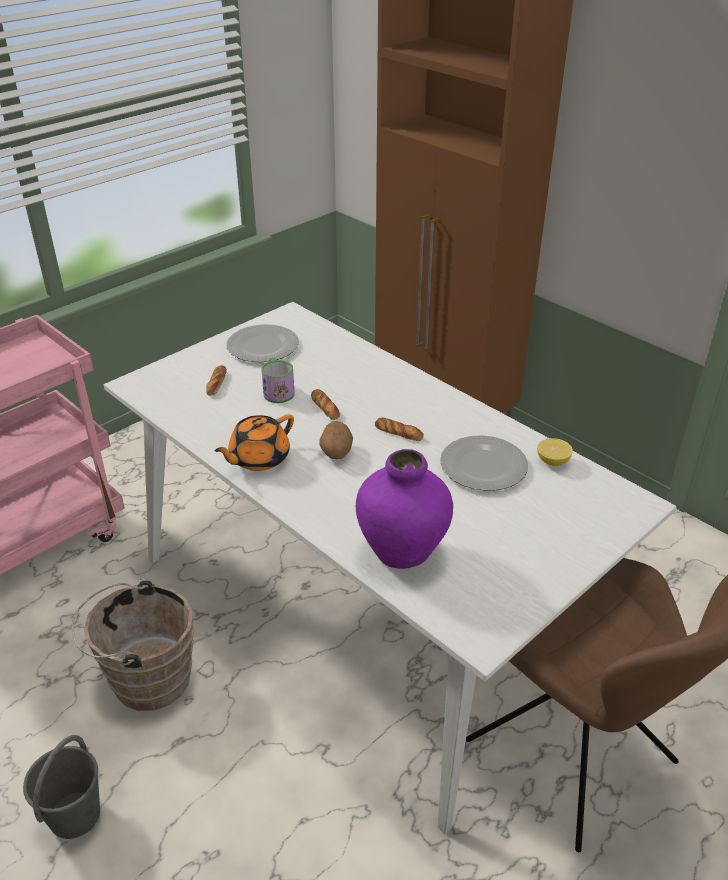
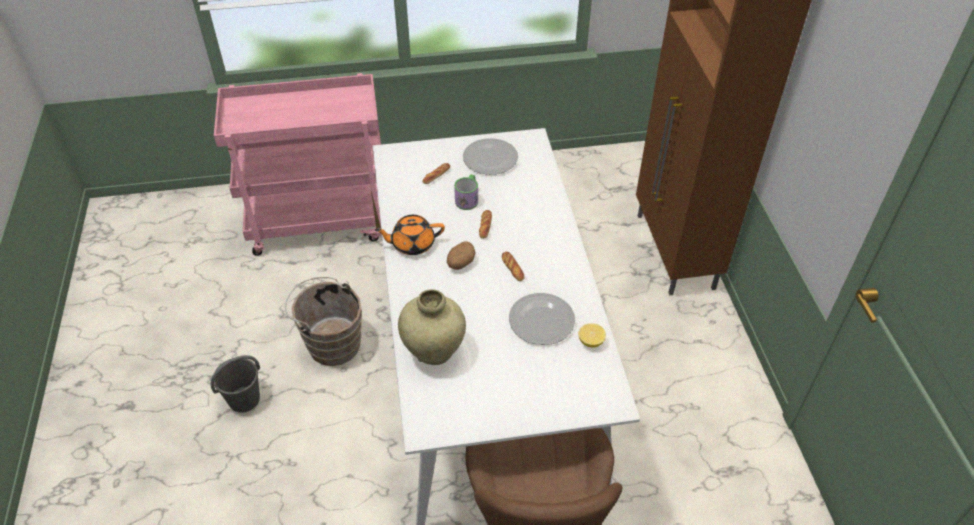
camera: 35 degrees right, 10 degrees up
(402, 552) = (434, 352): purple vase -> beige vase

